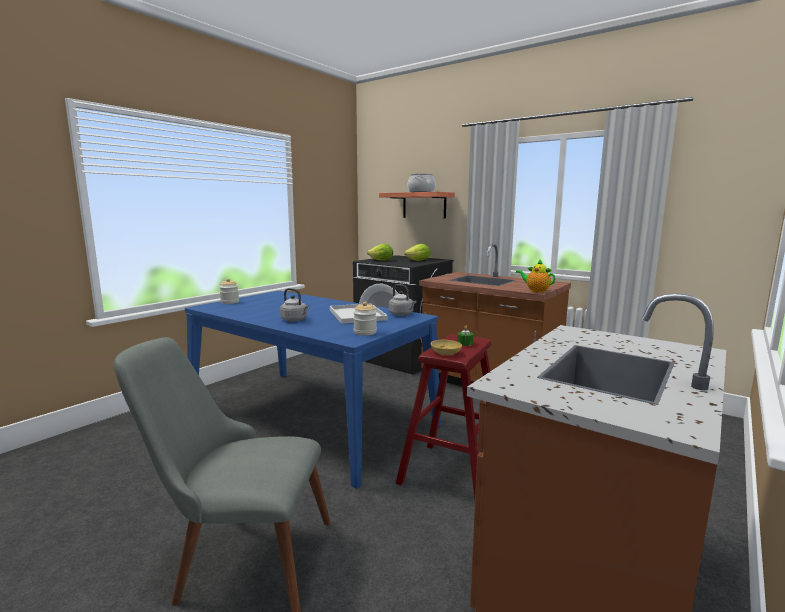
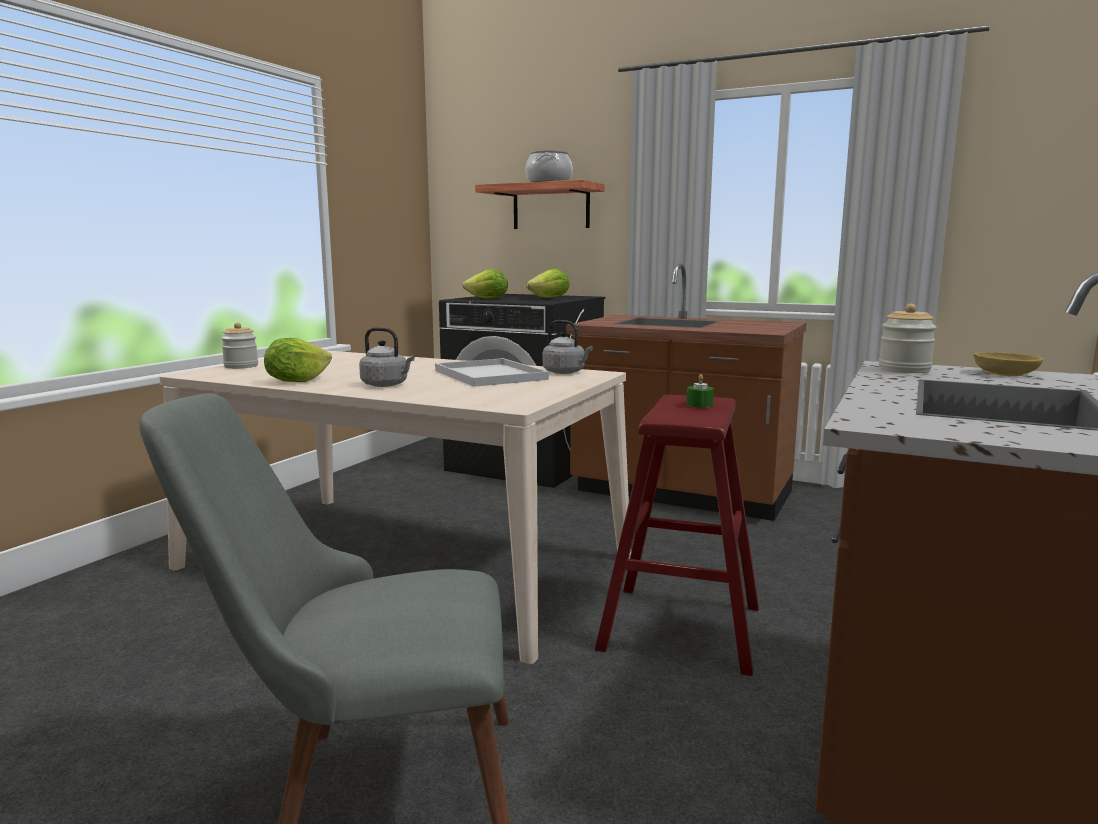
camera: 10 degrees left, 0 degrees up
(250, 315) = (296, 381): none -> lettuce
(310, 417) = (404, 562): blue dining table -> beige dining table
(365, 332) = (526, 396): jar -> jar (904, 370)
(446, 353) = (681, 417): beige bowl -> beige bowl (1005, 373)
(535, 291) = (766, 331): teapot -> none

